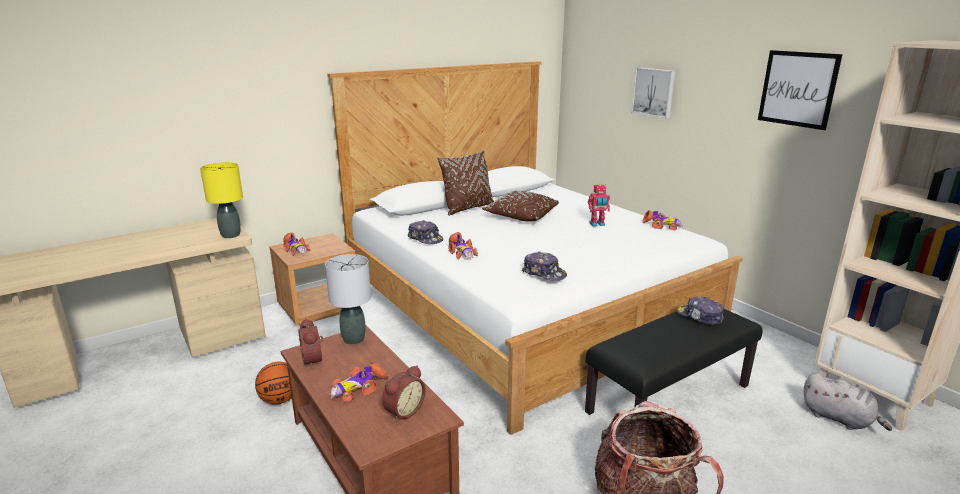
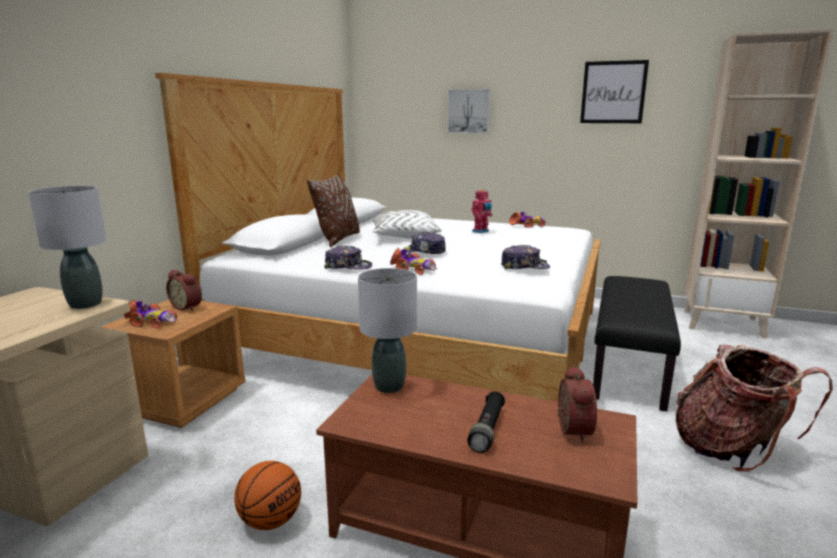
camera: 35 degrees left, 5 degrees down
(230, 235) = (85, 304): yellow table lamp -> grey table lamp
(314, 360) = (381, 422): alarm clock -> alarm clock (188, 307)
(358, 389) = (487, 429): toy car -> black flashlight
(521, 216) = (404, 237): brown pillow -> white pillow
(699, 317) = (631, 285): cap -> cap (424, 252)
(839, 419) = (731, 343): grey plush toy -> none

